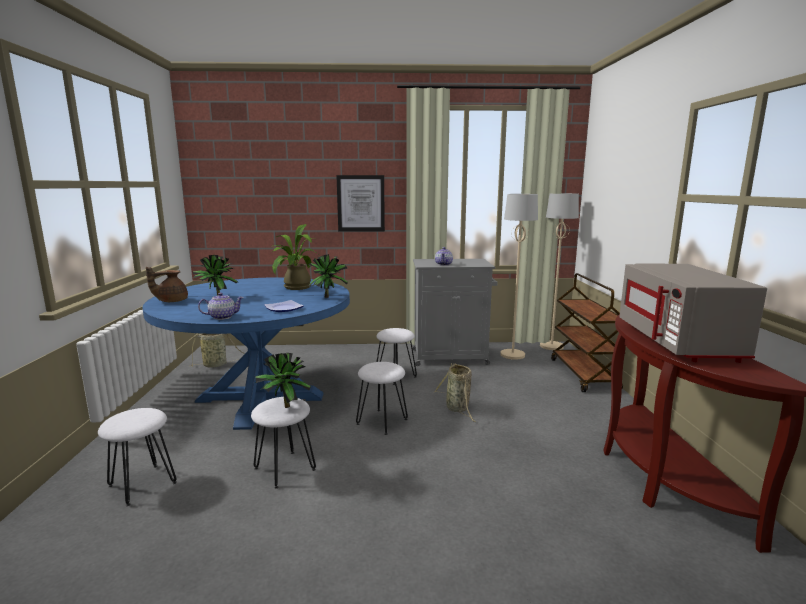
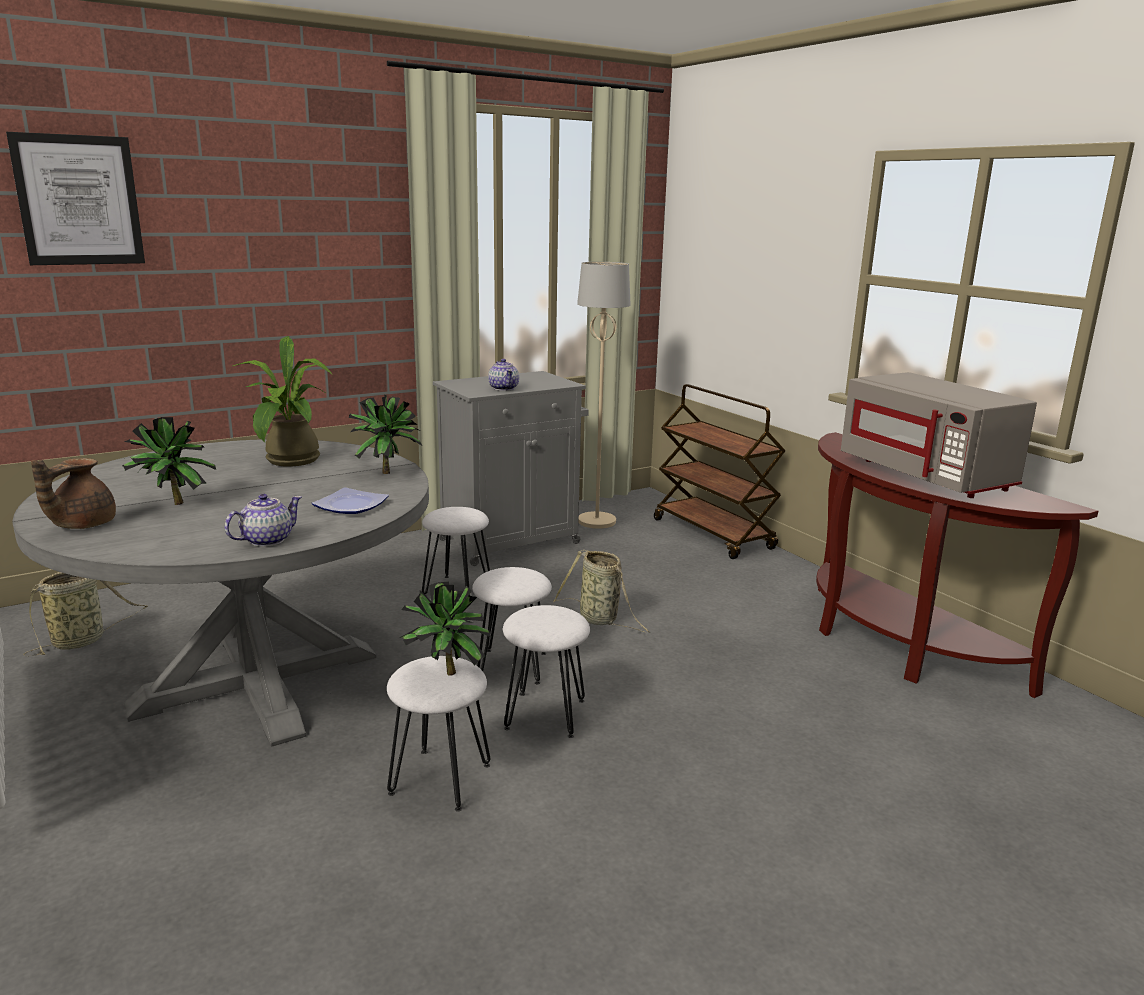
camera: 30 degrees left, 5 degrees up
(142, 484) = (209, 887): white stool -> white stool (545, 715)
(260, 398) = (257, 680): blue dining table -> grey dining table
(361, 203) = (323, 283): picture -> picture (78, 200)
(551, 346) = (636, 498): beige floor lamp -> none

